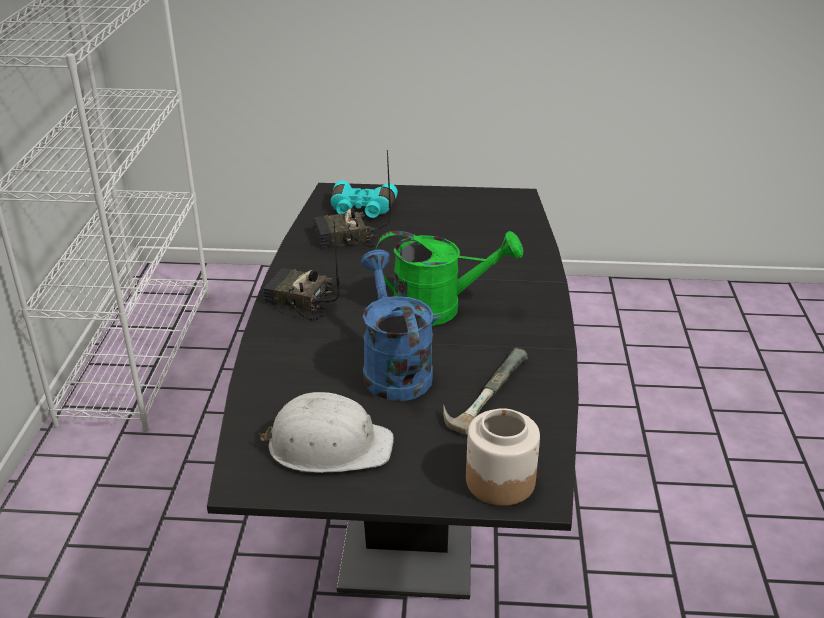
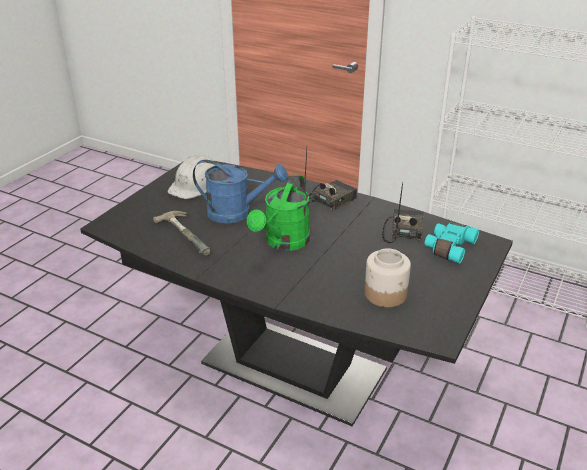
camera: 115 degrees right, 0 degrees up
(500, 480) = (125, 218): jar -> jar (386, 294)

